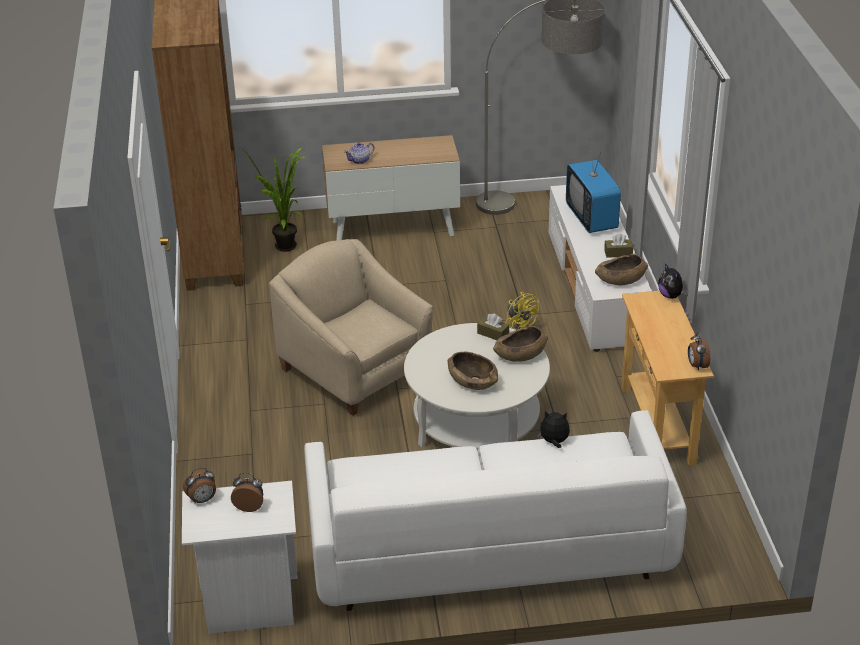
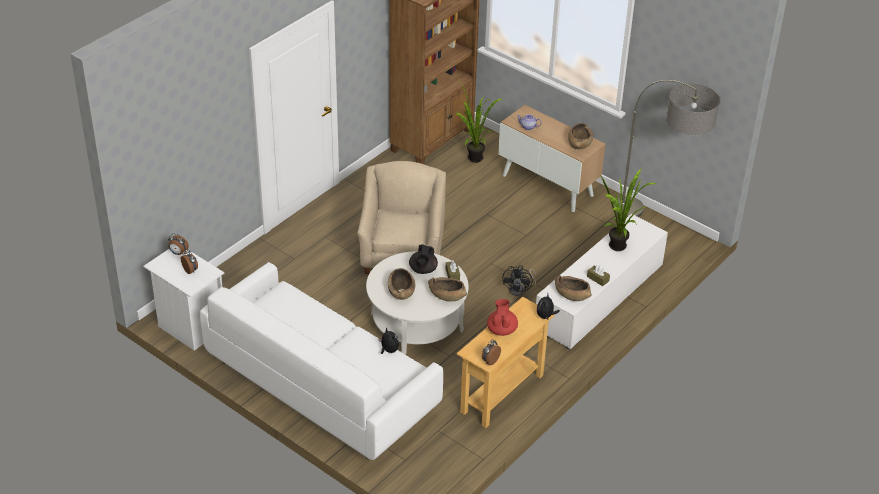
camera: 45 degrees right, 5 degrees up
(430, 147) = (579, 143): none -> brown bowl
(459, 349) = (423, 270): none -> black teapot
(519, 328) = (520, 289): yellow fan -> black fan
(591, 218) = (620, 249): television -> potted plant
(657, 333) = (501, 329): none -> red teapot

